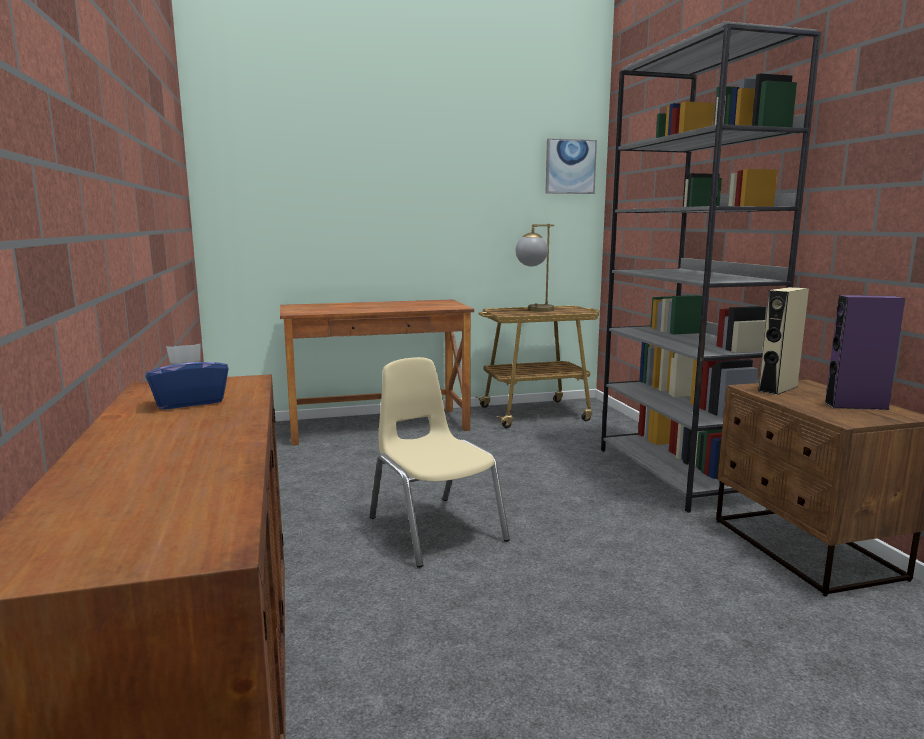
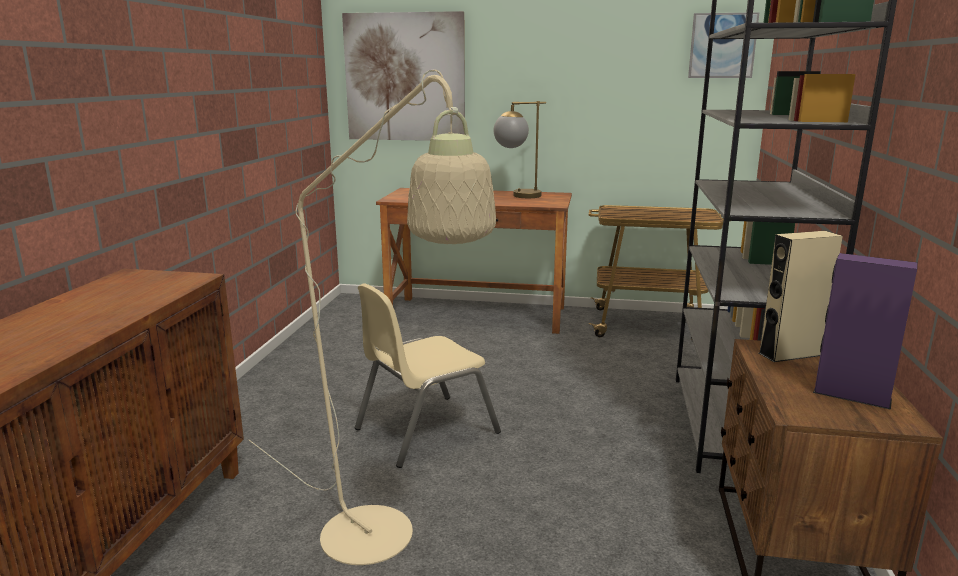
camera: 25 degrees right, 5 degrees up
(189, 402) = (119, 295): blue tissue box -> none
(281, 191) = (405, 77): none -> picture
(435, 529) = (425, 430): beige chair -> beige chair turned 120 degrees counterclockwise
(503, 633) = (383, 545): none -> beige floor lamp
(535, 311) = (654, 213): table lamp -> table lamp (517, 196)

